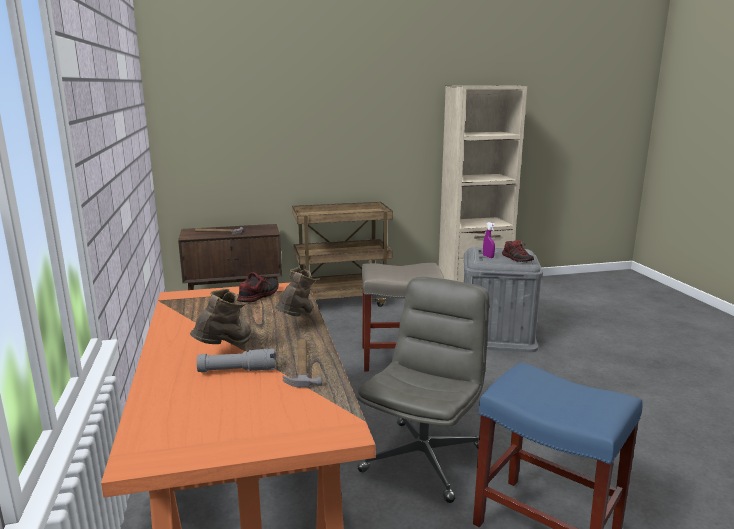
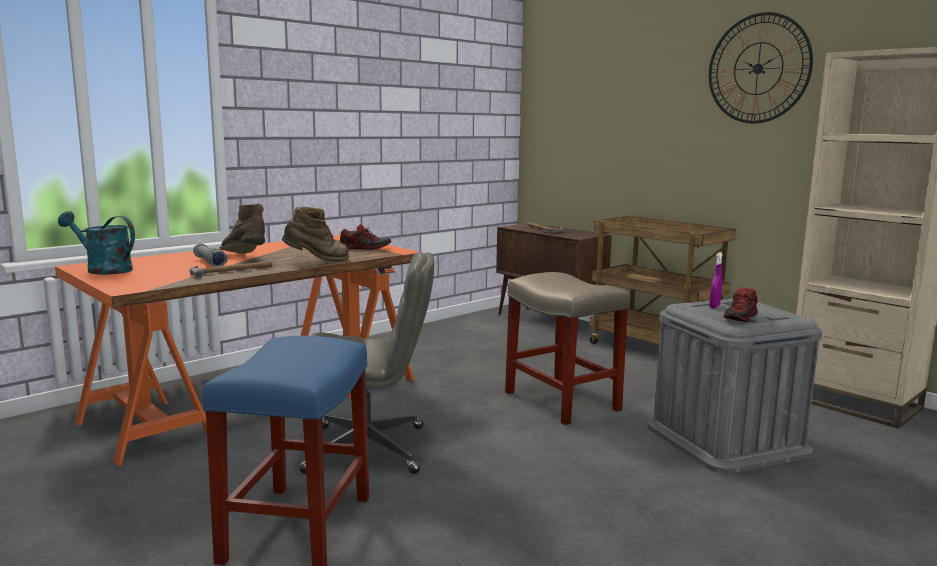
camera: 60 degrees right, 5 degrees down
(193, 441) = (103, 269): none -> turquoise watering can
(226, 349) = (245, 256): brown boot -> brown boot turned 135 degrees counterclockwise
(383, 89) = (758, 68): none -> wall clock

